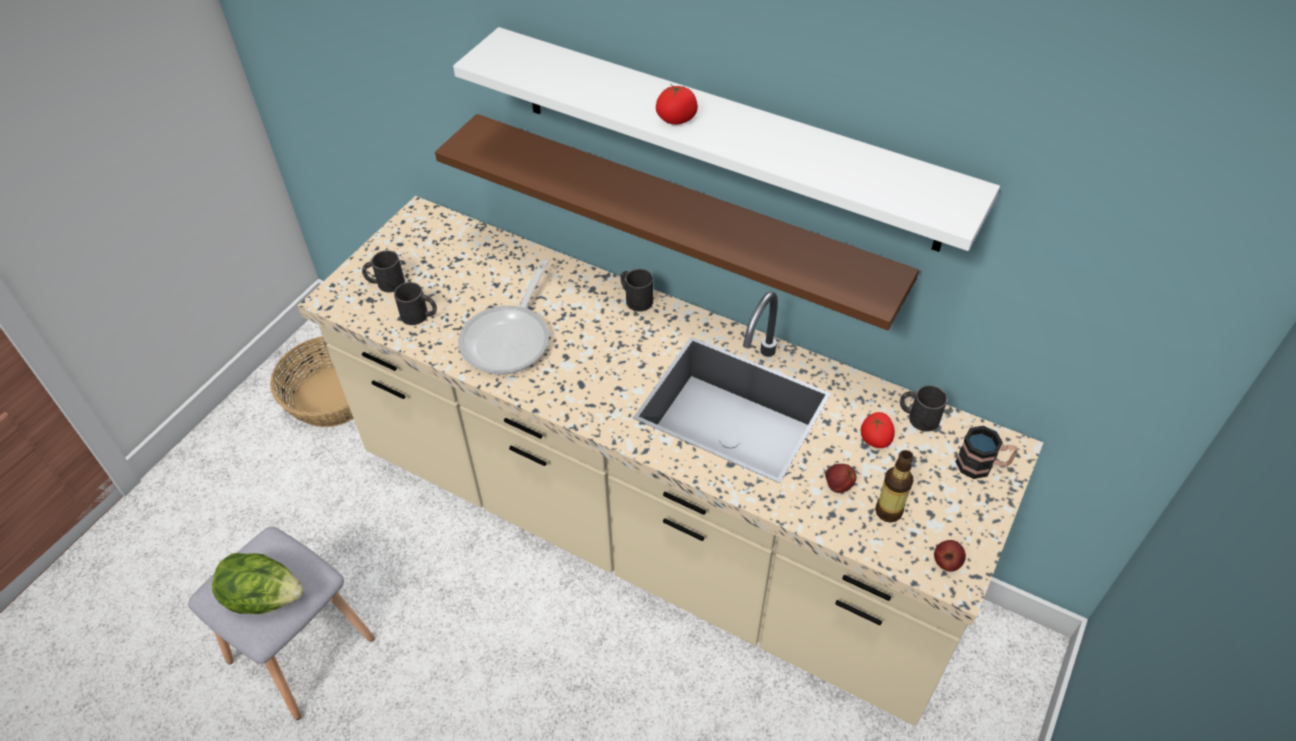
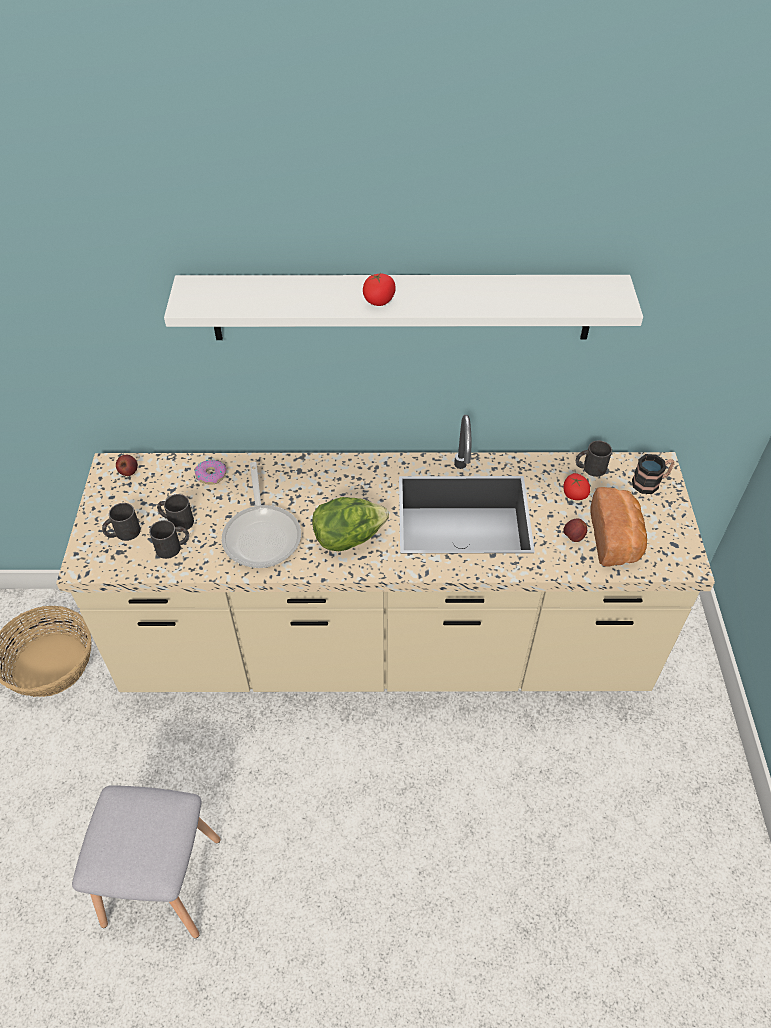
camera: 30 degrees left, 0 degrees up
(265, 598) = (146, 845): lettuce -> lettuce (349, 538)
(504, 259) = (211, 475): none -> donut
(635, 298) = (337, 464): black mug -> black mug (176, 521)
(680, 218) = (363, 385): brown shelf -> none
(888, 511) = (616, 539): bottle -> bread
(946, 563) = (674, 556): apple -> apple (128, 472)

